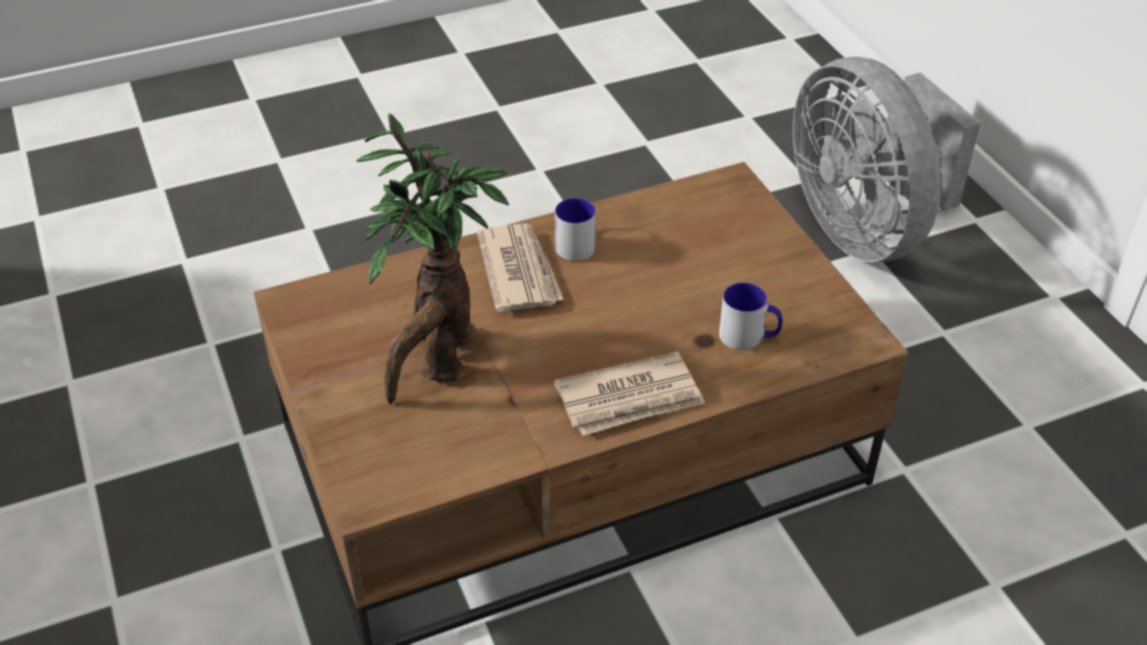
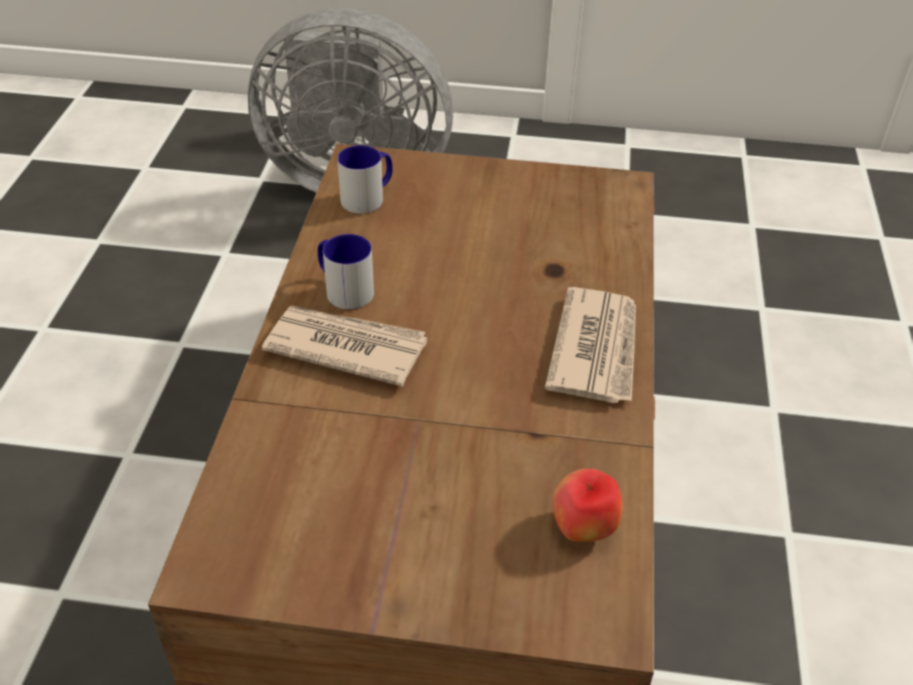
camera: 60 degrees left, 0 degrees up
(439, 362) = (434, 469): potted plant -> none
(439, 456) = (583, 529): none -> apple
(749, 337) = (570, 242): mug -> mug (368, 197)

